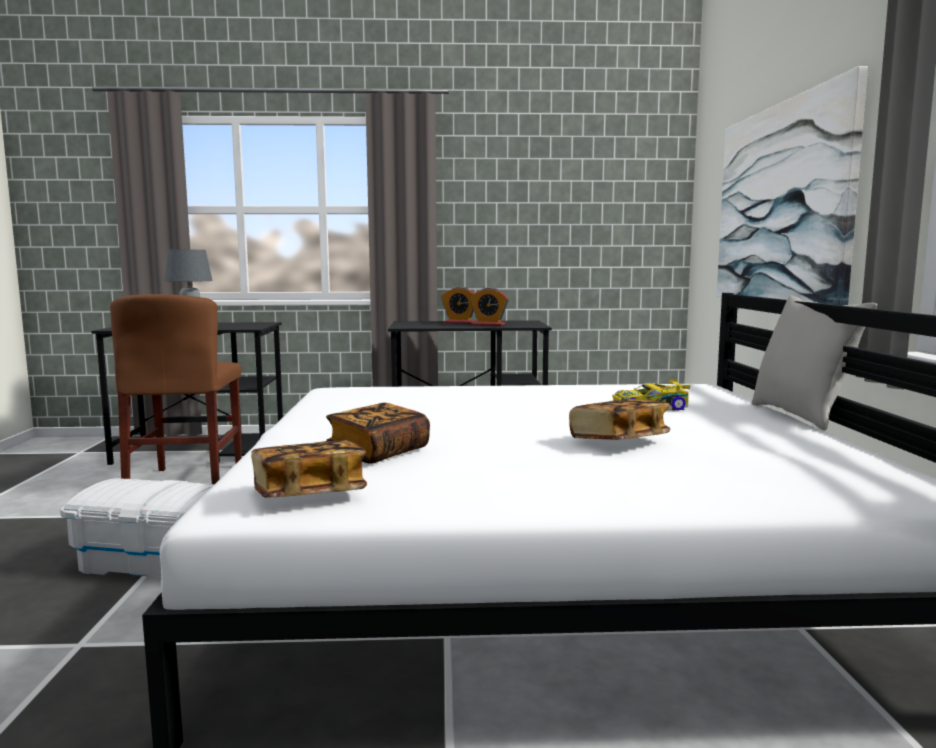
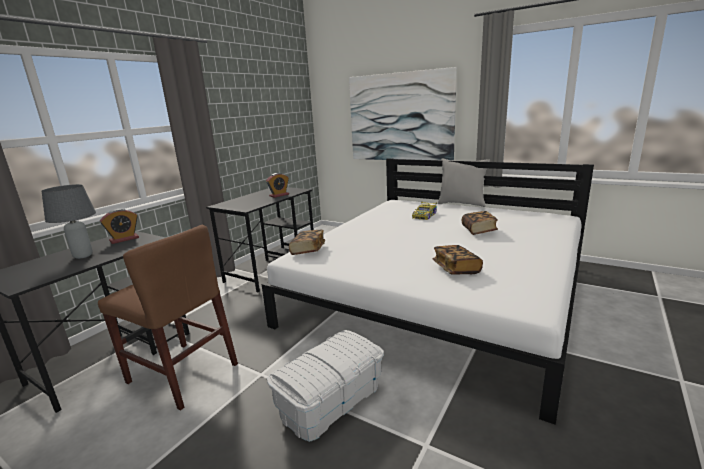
camera: 55 degrees left, 10 degrees up
(309, 494) = (520, 290): book -> book (308, 250)
(459, 323) = (254, 198): alarm clock -> alarm clock (124, 239)

